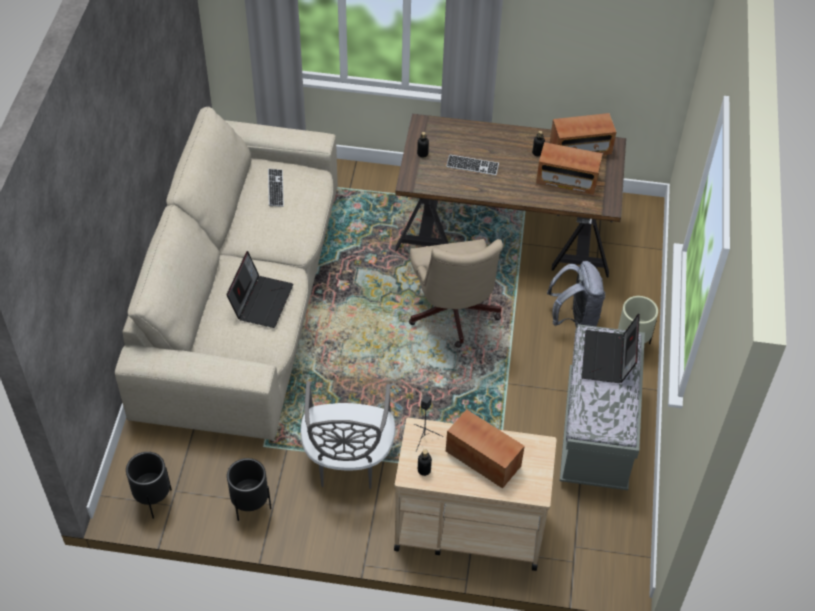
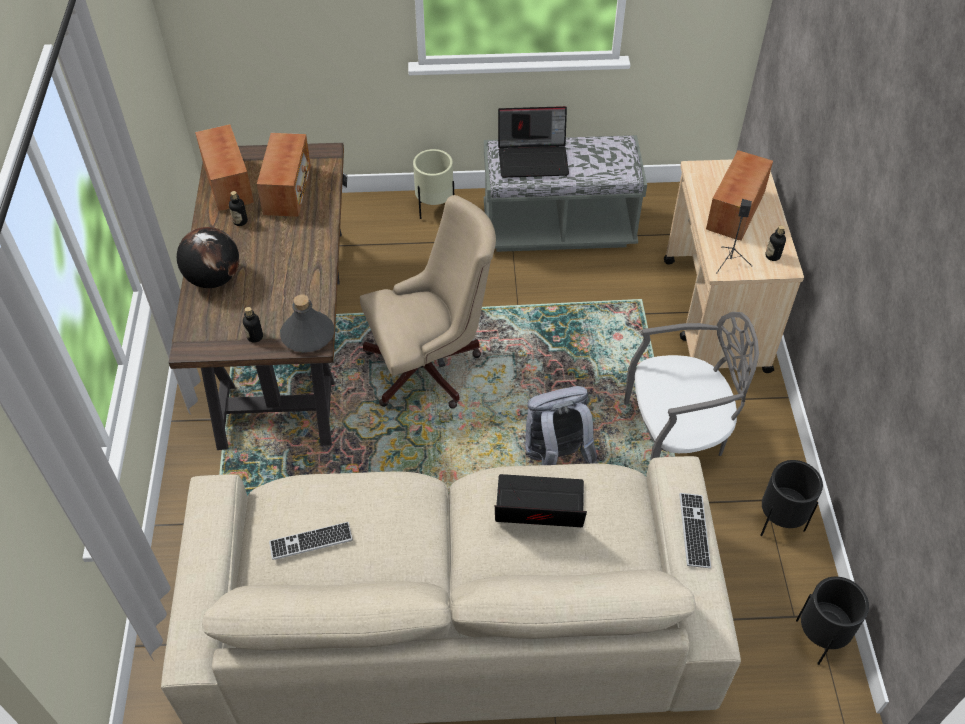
camera: 100 degrees left, 0 degrees up
(417, 179) = (307, 334): none -> grey bottle
(472, 166) = (273, 281): keyboard -> keyboard (694, 531)
(482, 136) = (213, 278): none -> globe
(574, 319) = (410, 257): grey backpack -> grey backpack (556, 458)

